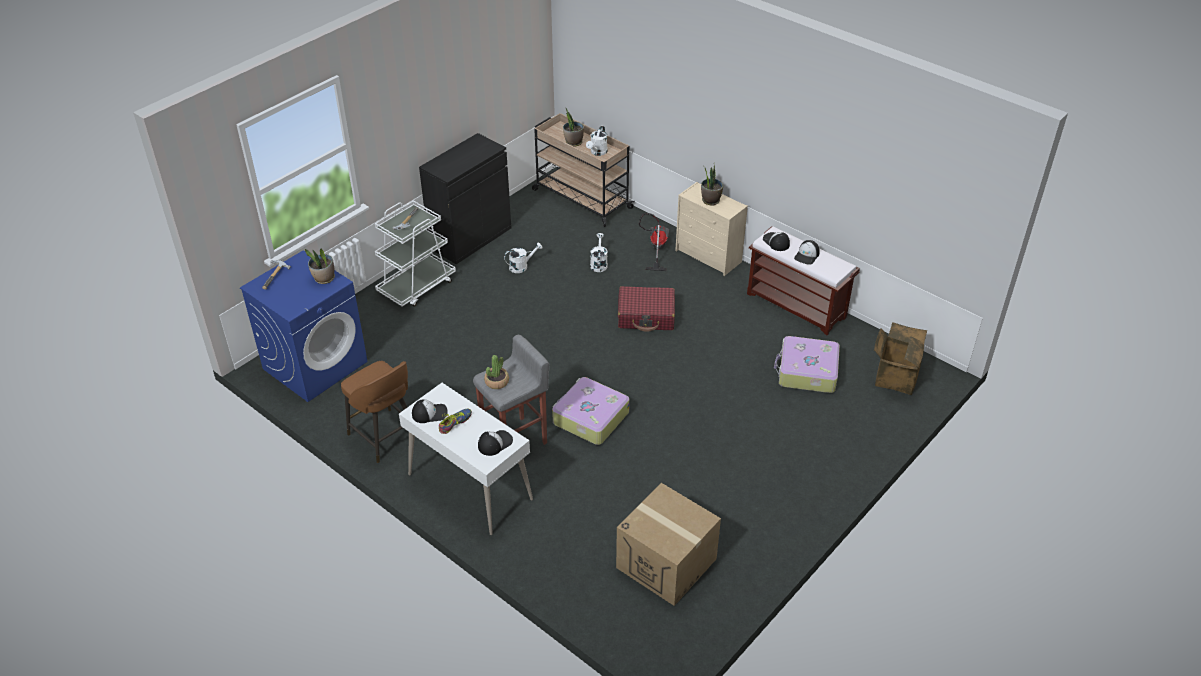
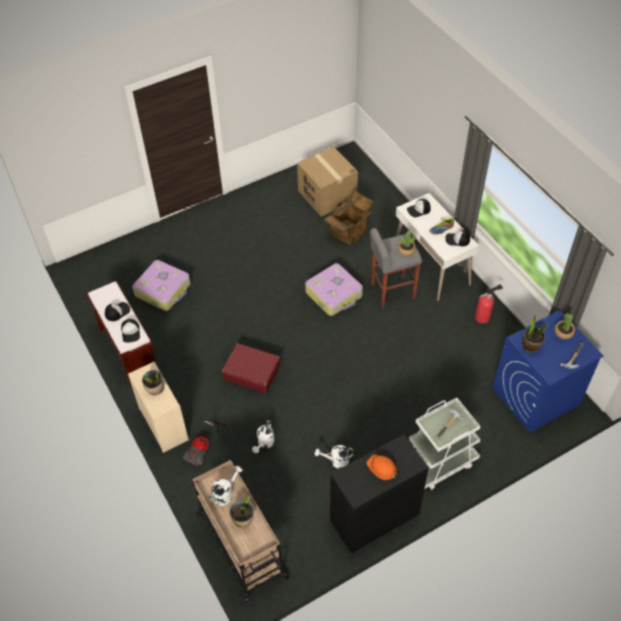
camera: 160 degrees left, 10 degrees up
(284, 299) = (563, 332): none -> potted plant
(385, 437) = (483, 317): brown stool -> fire extinguisher
(461, 158) = (382, 468): none -> orange hard hat
(894, 377) = (108, 270): cardboard box -> cardboard box (349, 233)

